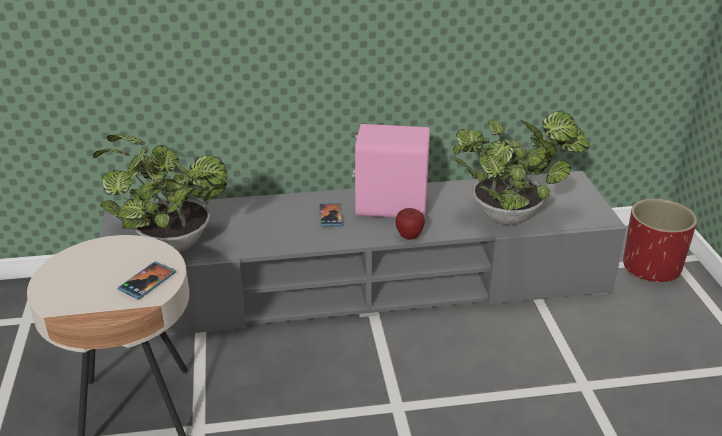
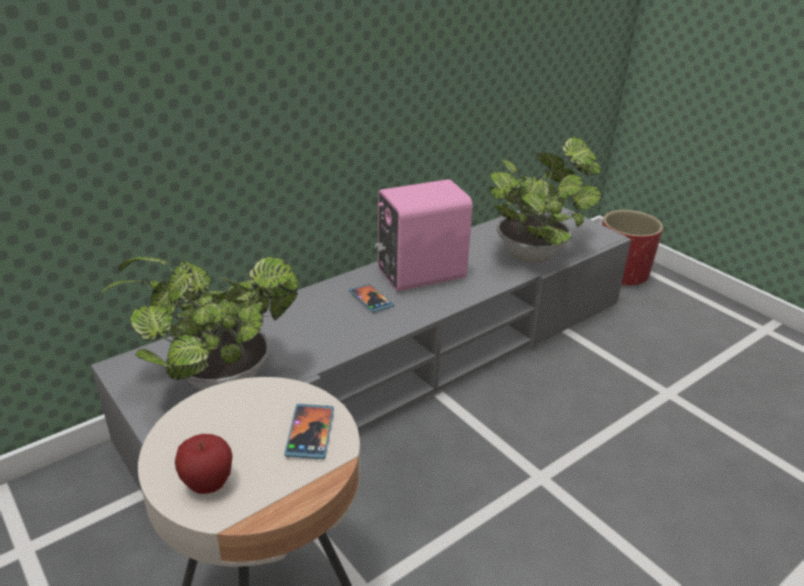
camera: 30 degrees left, 0 degrees up
(409, 236) = (467, 298): apple -> apple (208, 484)

